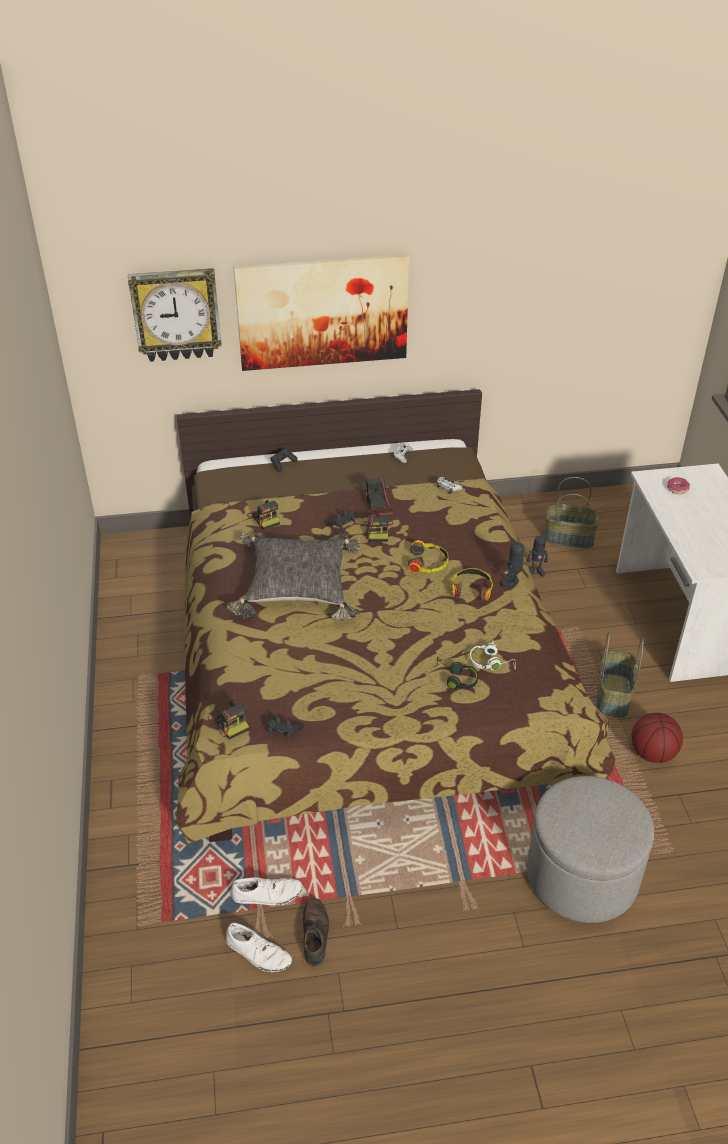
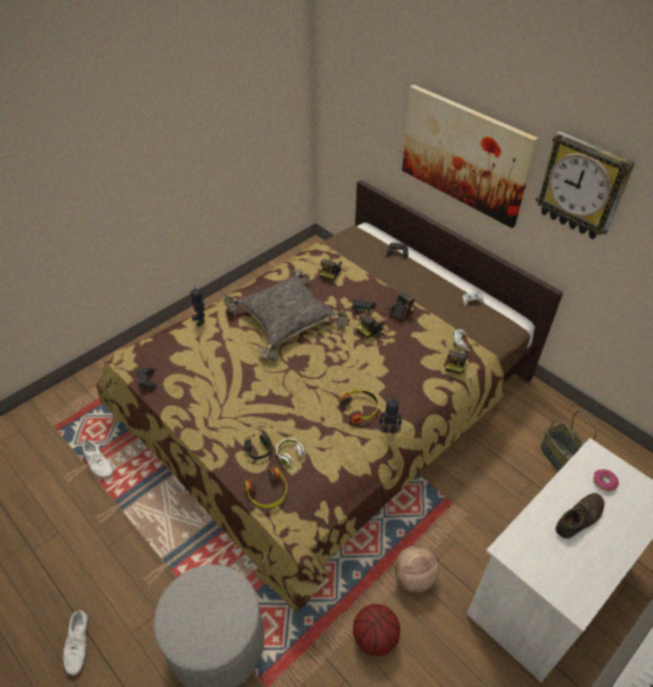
camera: 55 degrees right, 5 degrees up
(176, 314) = (374, 104): wall clock -> wall clock (582, 186)
(229, 721) = (139, 353): camera -> camera (457, 362)
(258, 952) = (54, 483): white shoe -> white shoe (78, 645)
(315, 934) = (81, 504): brown shoe -> brown shoe (579, 518)
(428, 563) = (365, 371): headphones -> headphones (268, 492)
(535, 571) = (500, 456): toy robot -> toy robot (200, 320)
(614, 696) = (414, 578): basket -> basketball

